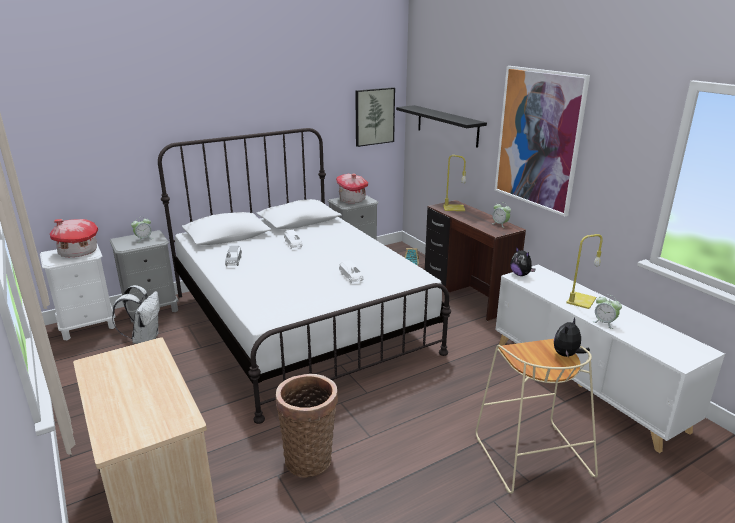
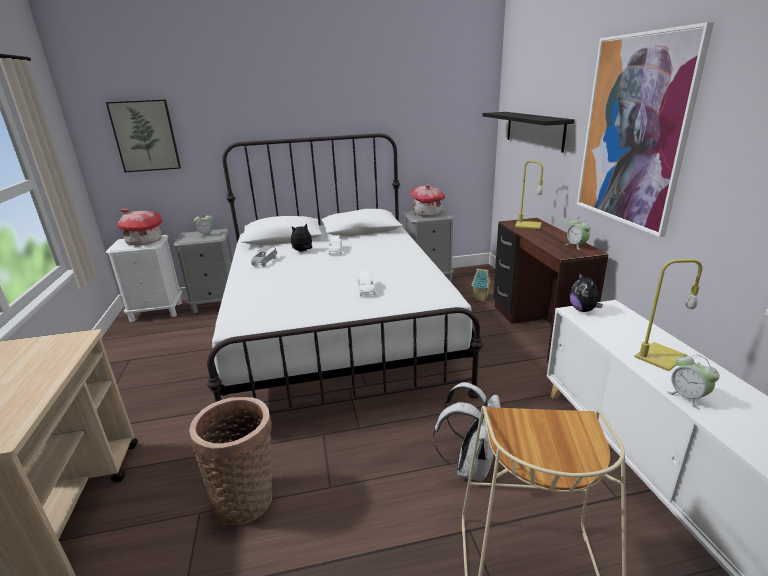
camera: 20 degrees right, 0 degrees up
(145, 338) = (191, 330): white backpack -> white backpack (471, 465)
(374, 116) = (459, 125): picture -> picture (145, 136)
(567, 355) = (590, 444): plush toy -> plush toy (303, 251)

